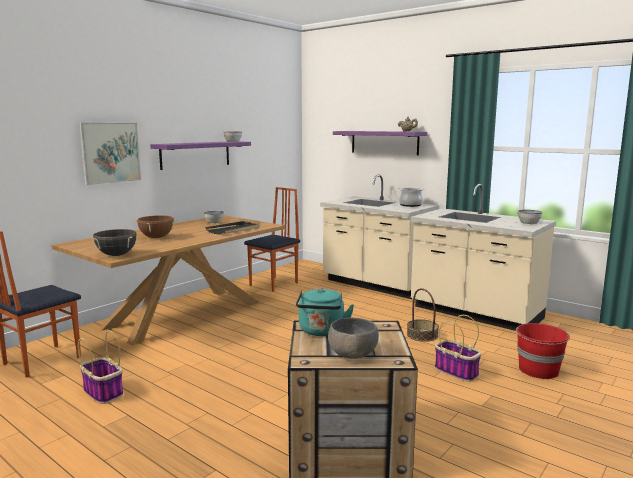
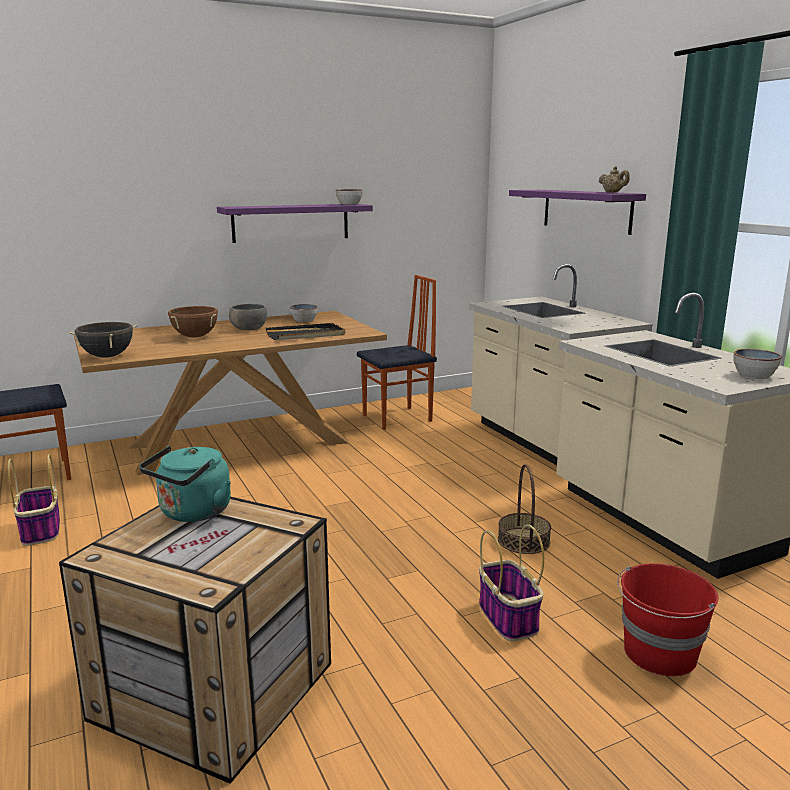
camera: 25 degrees right, 5 degrees up
(110, 152) = (156, 217): picture -> none
(352, 354) = (170, 560): grey bowl -> grey bowl (248, 329)
(410, 205) = (601, 319): cooking pot -> none

